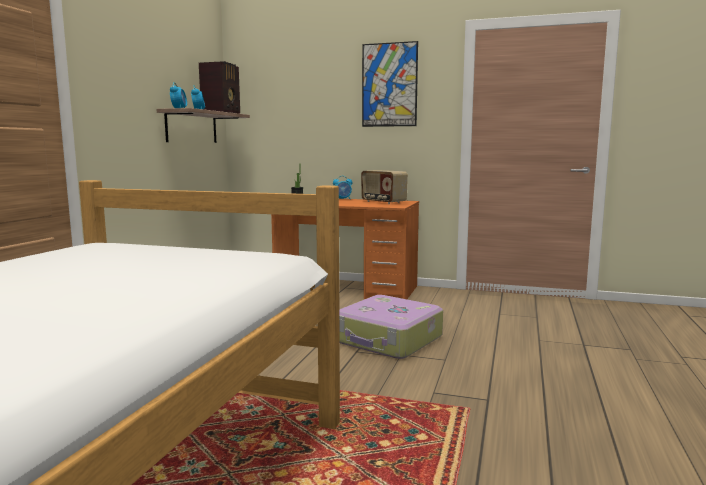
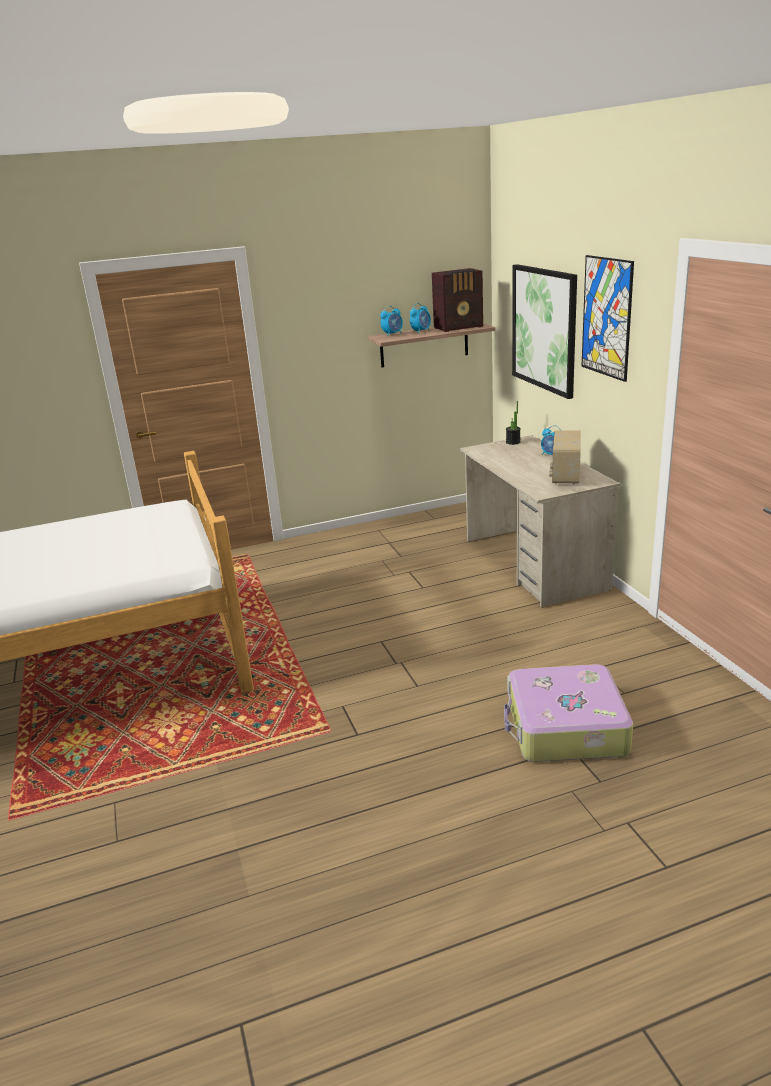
camera: 55 degrees right, 15 degrees up
(308, 108) = (544, 329): none -> picture
(346, 289) = (534, 564): orange desk -> beige desk
(388, 340) = (427, 643): suitcase -> suitcase (565, 728)

